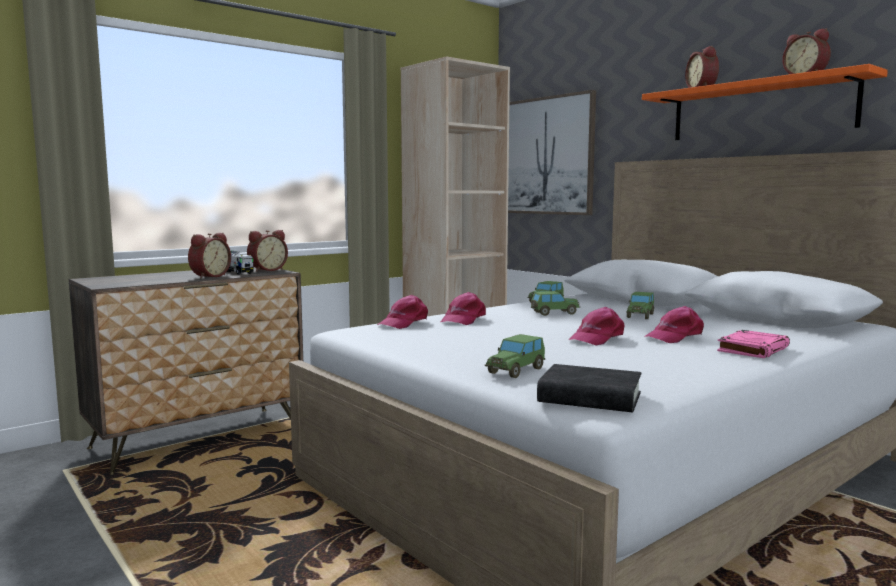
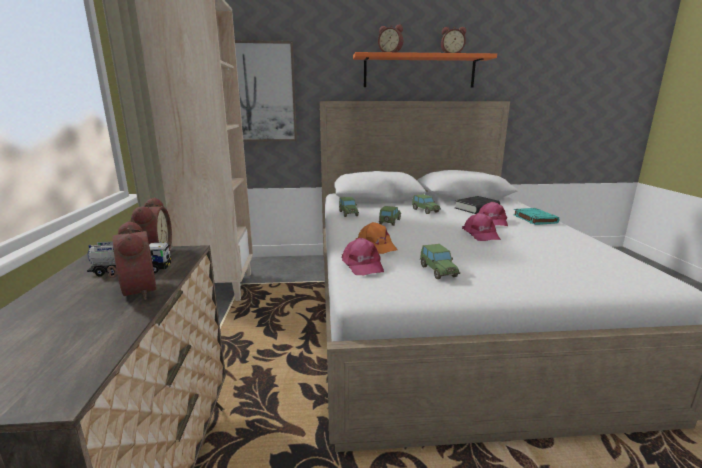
camera: 55 degrees left, 10 degrees up
(463, 319) = (376, 246): pink cap -> orange cap
(516, 370) = (564, 275): toy car -> toy car (438, 271)
(590, 398) = (643, 278): black book -> black book (476, 208)
(753, 349) = (534, 219): pink book -> turquoise book

